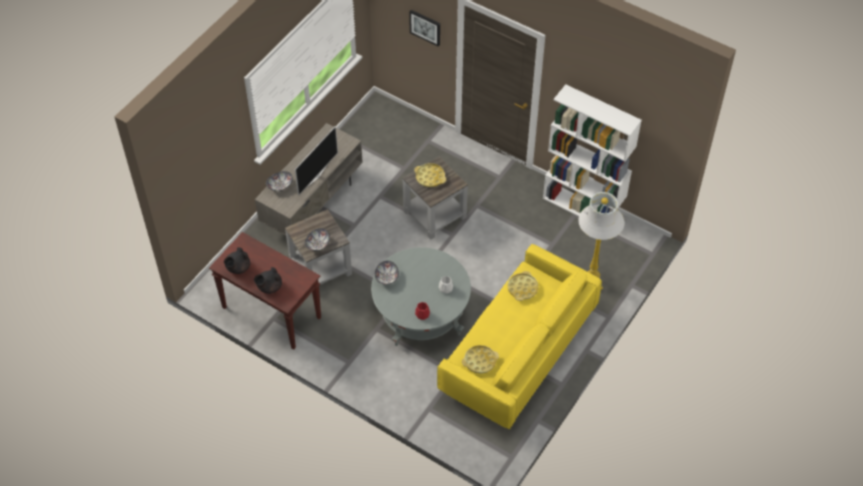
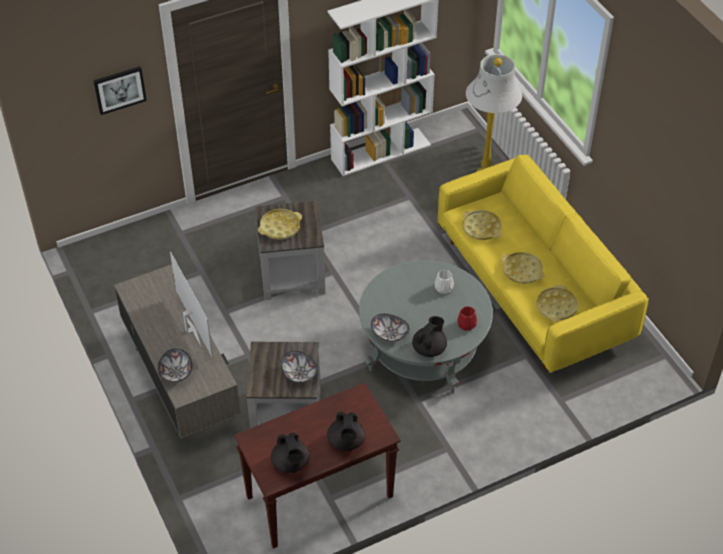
camera: 60 degrees left, 5 degrees down
(389, 303) = (429, 348): none -> black teapot
(499, 328) = (522, 271): none -> yellow tray

